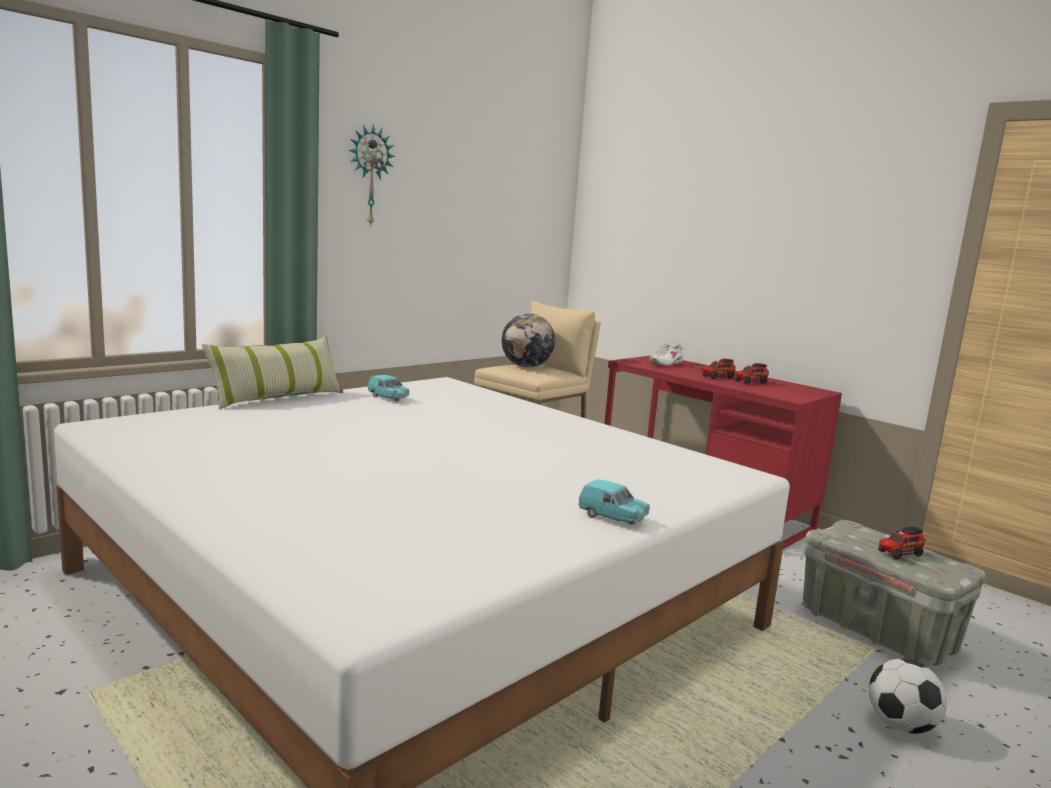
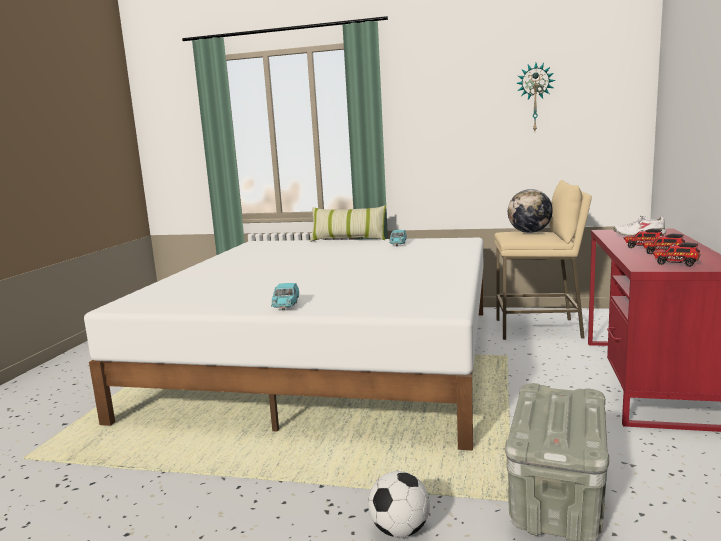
camera: 60 degrees right, 0 degrees up
(369, 176) = (427, 100): wall clock -> wall clock (535, 97)
(899, 554) = (551, 418): toy truck -> toy truck (675, 264)

